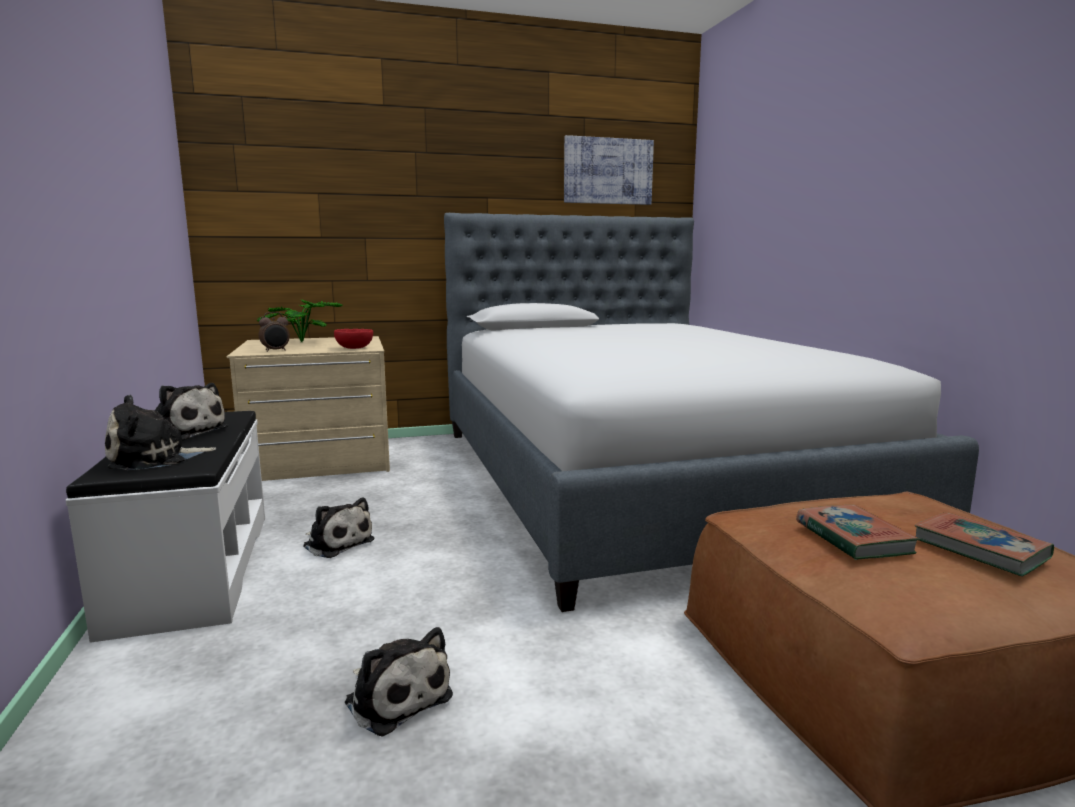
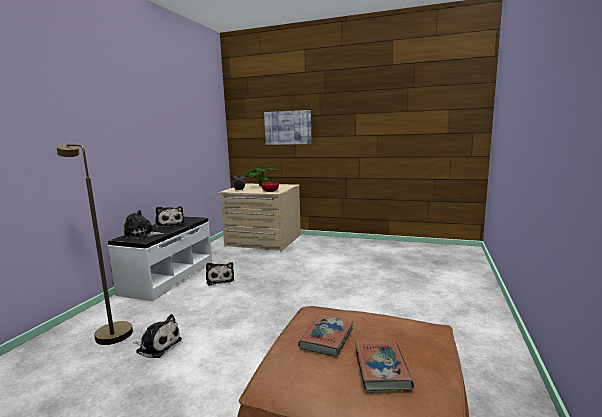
camera: 35 degrees right, 0 degrees up
(213, 719) = (109, 332): none -> brown floor lamp
(396, 697) = (157, 345): plush toy -> plush toy turned 60 degrees counterclockwise
(608, 171) = (429, 92): picture -> picture (288, 127)
(641, 479) = (391, 280): bed -> none

